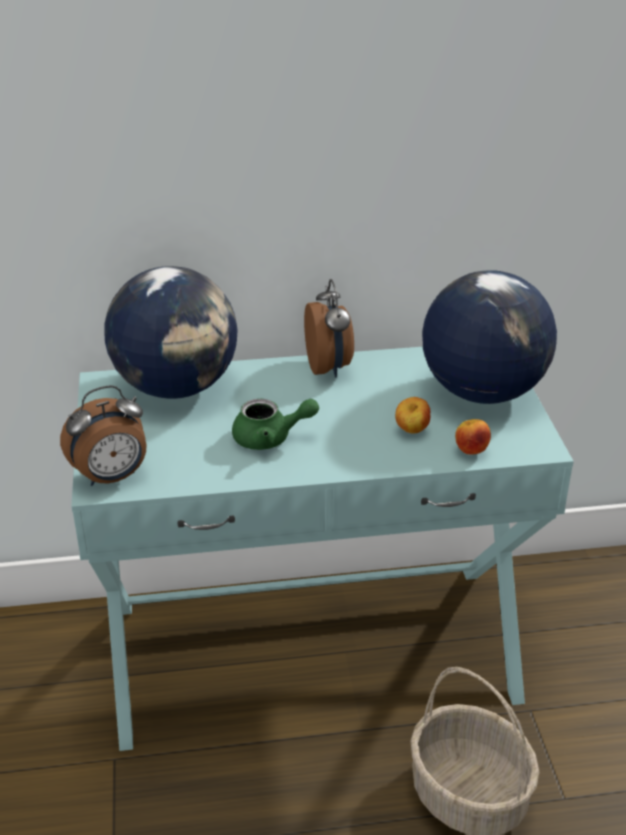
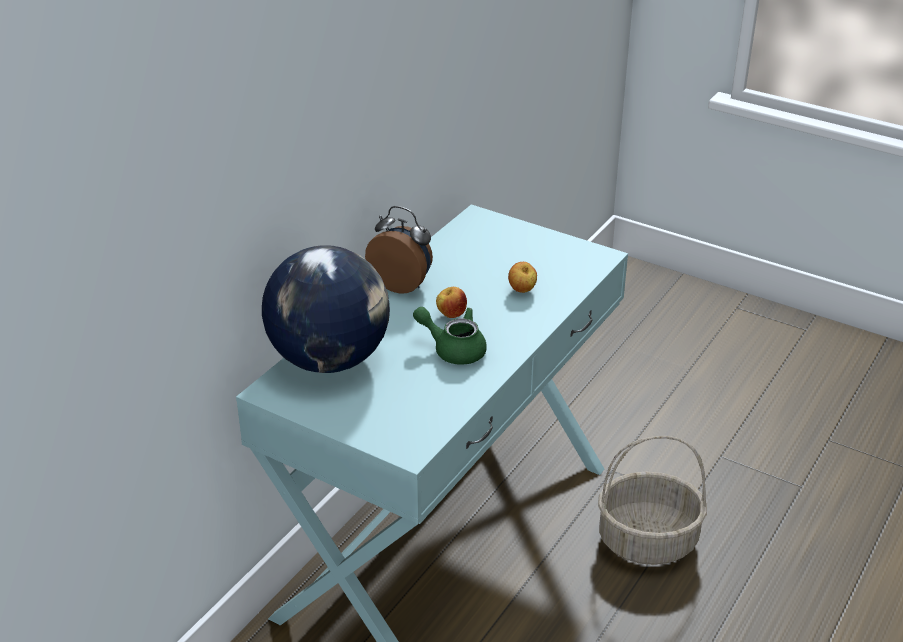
camera: 50 degrees left, 0 degrees up
(111, 477) = (406, 440): alarm clock -> none
(270, 438) = (453, 349): green teapot -> green teapot turned 105 degrees counterclockwise
(470, 451) = (572, 281): apple -> apple (451, 315)
(481, 392) = (516, 244): globe -> none

